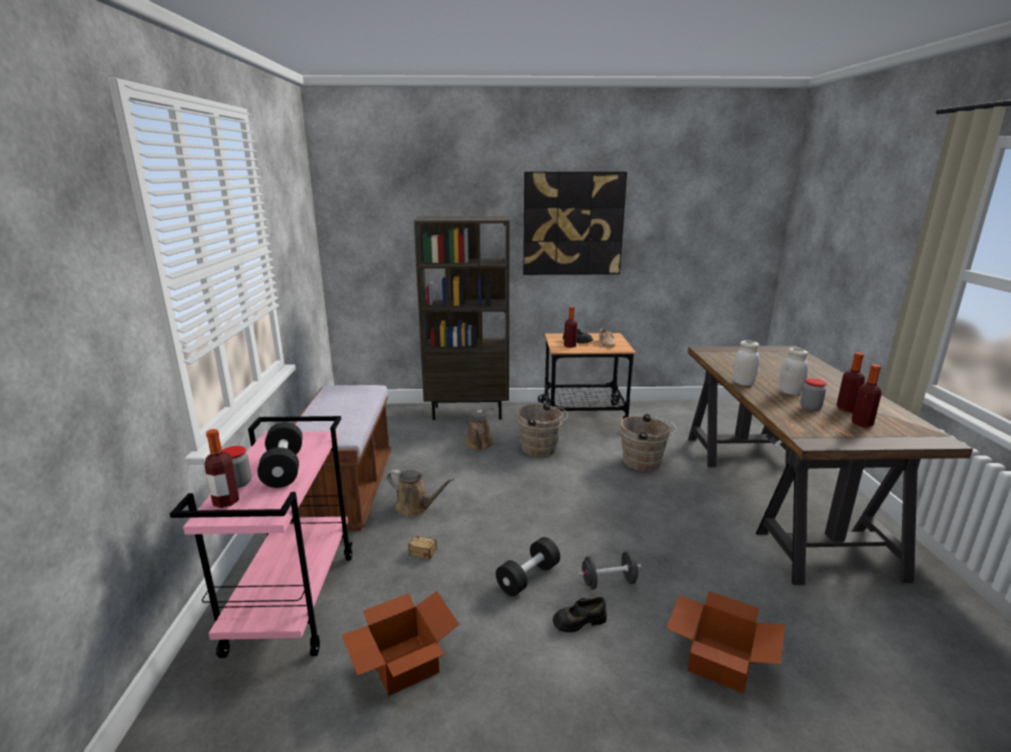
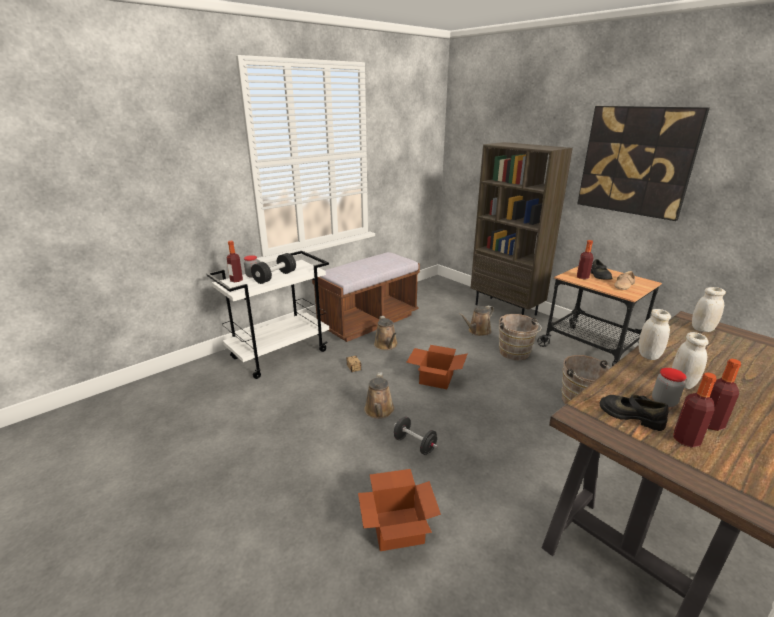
camera: 50 degrees right, 5 degrees up
(293, 601) = (280, 354): pink cart -> white cart
(402, 664) = (273, 404): cardboard box -> cardboard box (435, 378)
(528, 577) = (379, 411): black dumbbell -> brown watering can
(579, 620) = (366, 447): black shoe -> black shoe (631, 415)
(722, 354) = (702, 329): none -> white jar

